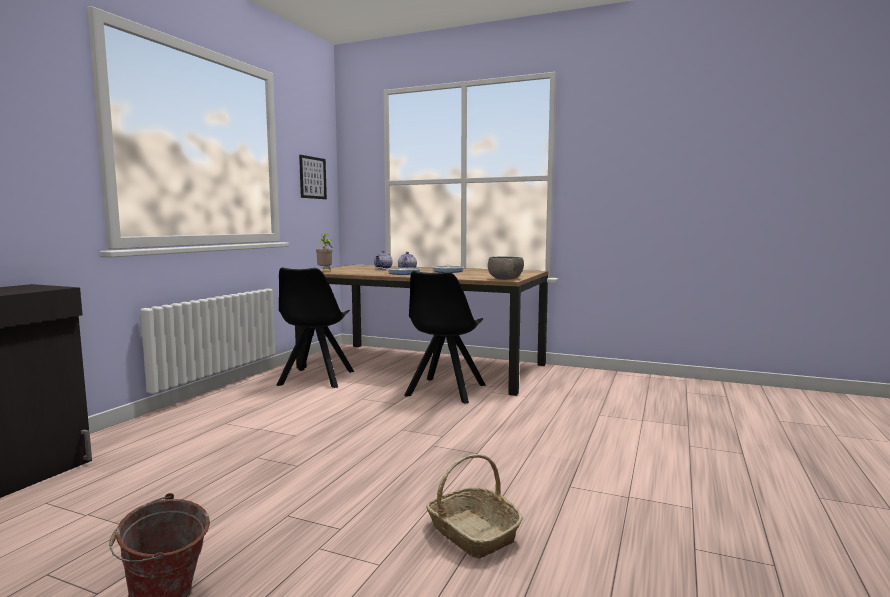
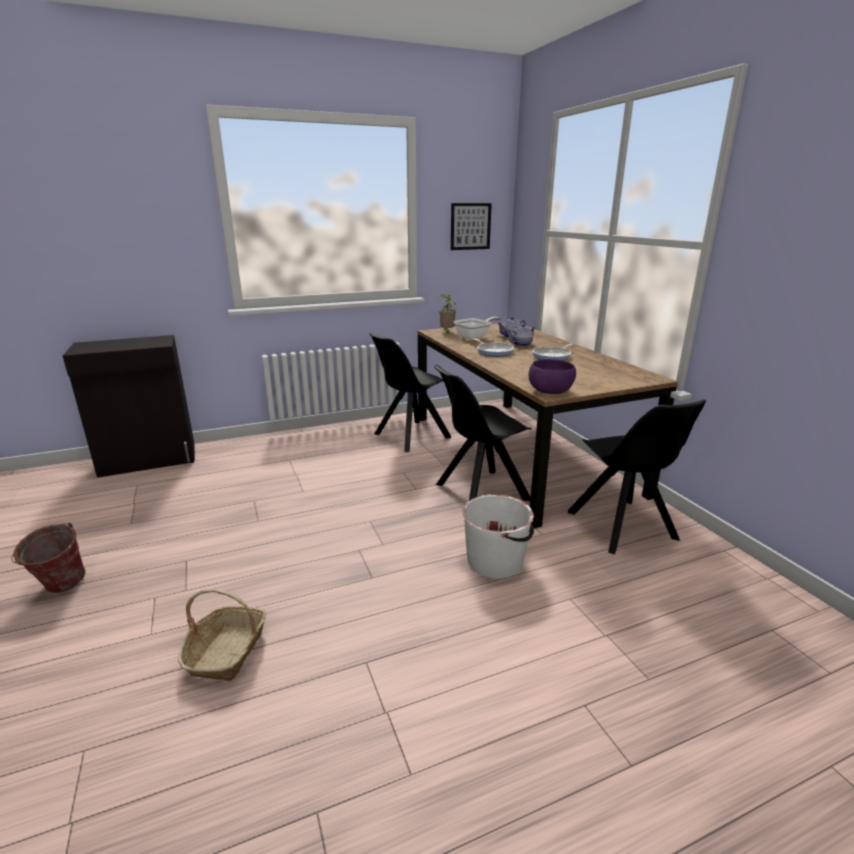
camera: 45 degrees right, 15 degrees up
(358, 270) = (475, 337): none -> frying pan
(505, 279) = (550, 391): grey bowl -> purple bowl
(530, 416) = (496, 561): none -> white bucket
(557, 380) = (623, 527): none -> black chair

